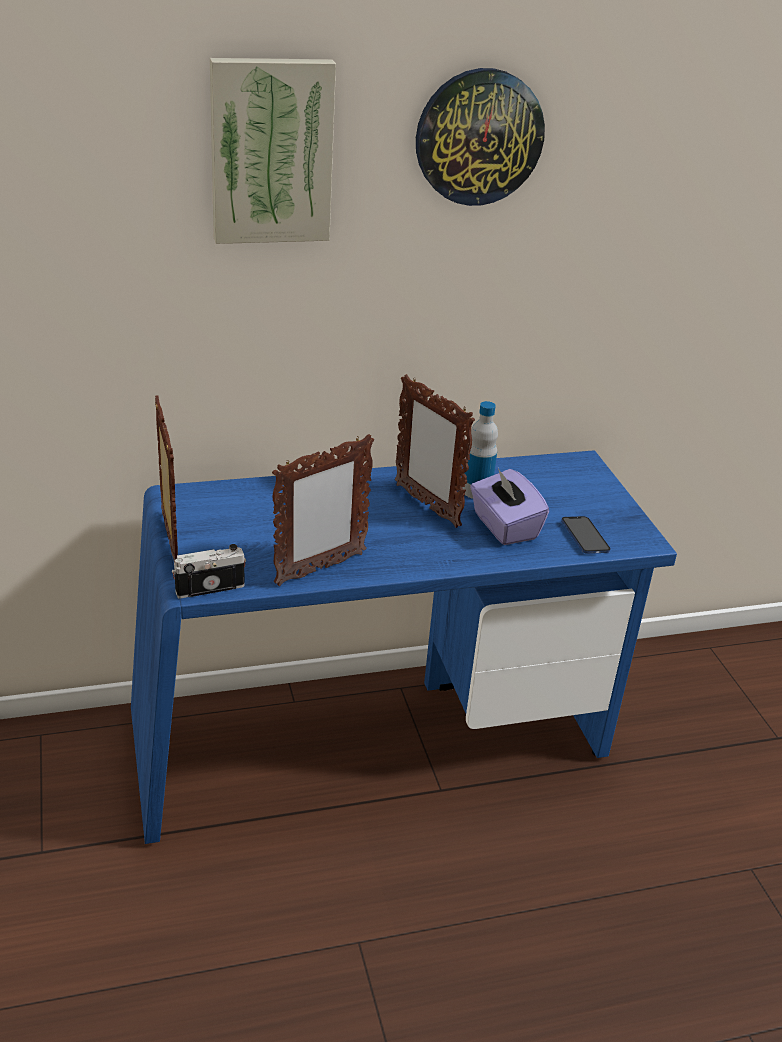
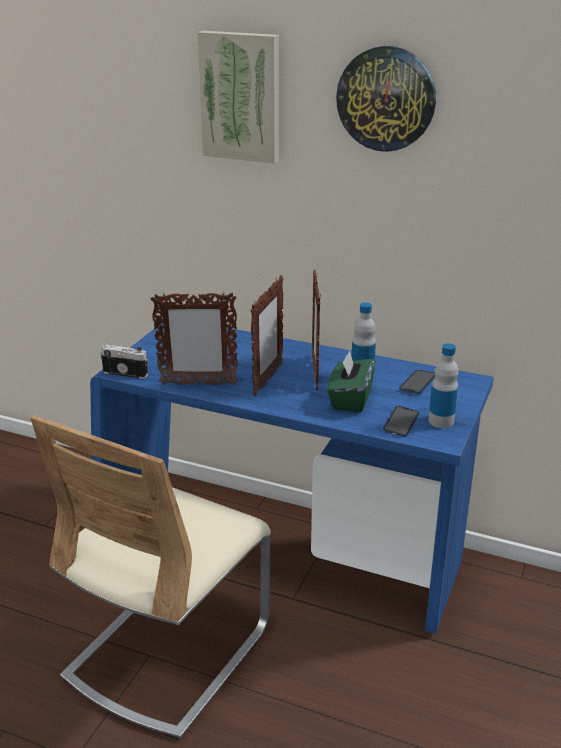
camera: 40 degrees right, 5 degrees down
(169, 541) = (138, 345): picture frame -> picture frame (267, 379)
(376, 926) = (168, 652): none -> beige chair
(504, 526) = (350, 399): purple tissue box -> green tissue box
(541, 482) = (417, 383): none -> phone
(616, 520) = (441, 421): none -> bottle

